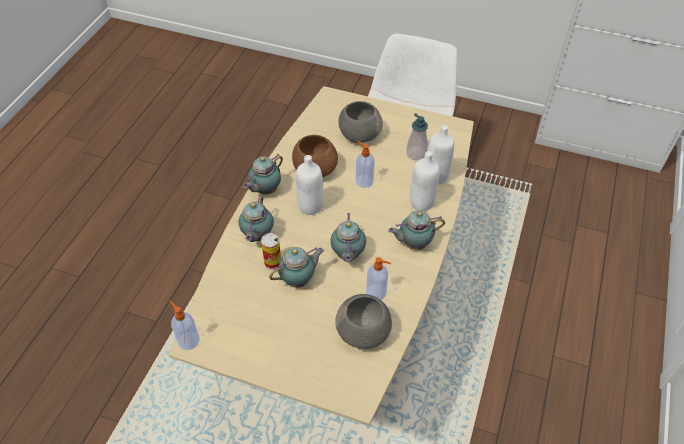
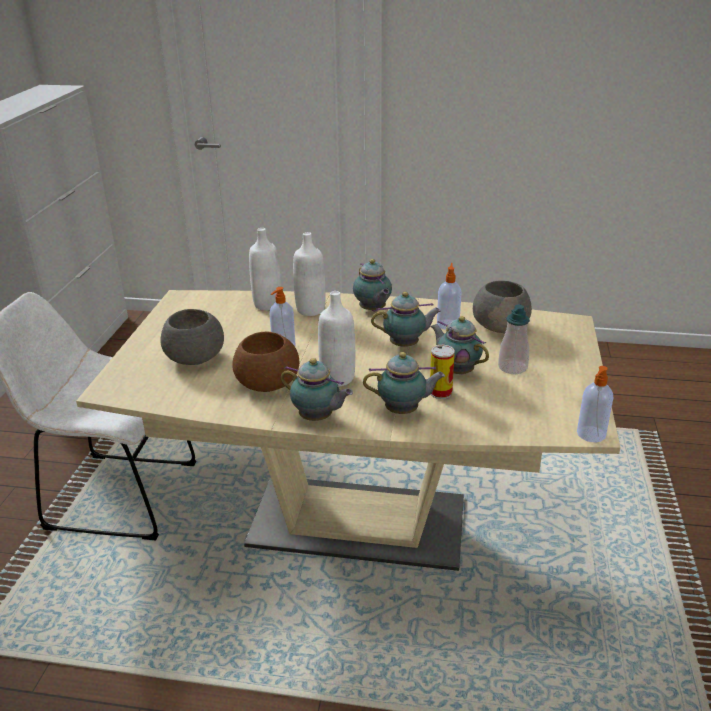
camera: 100 degrees left, 20 degrees down
(416, 154) = (230, 318): soap dispenser -> soap dispenser (512, 367)

